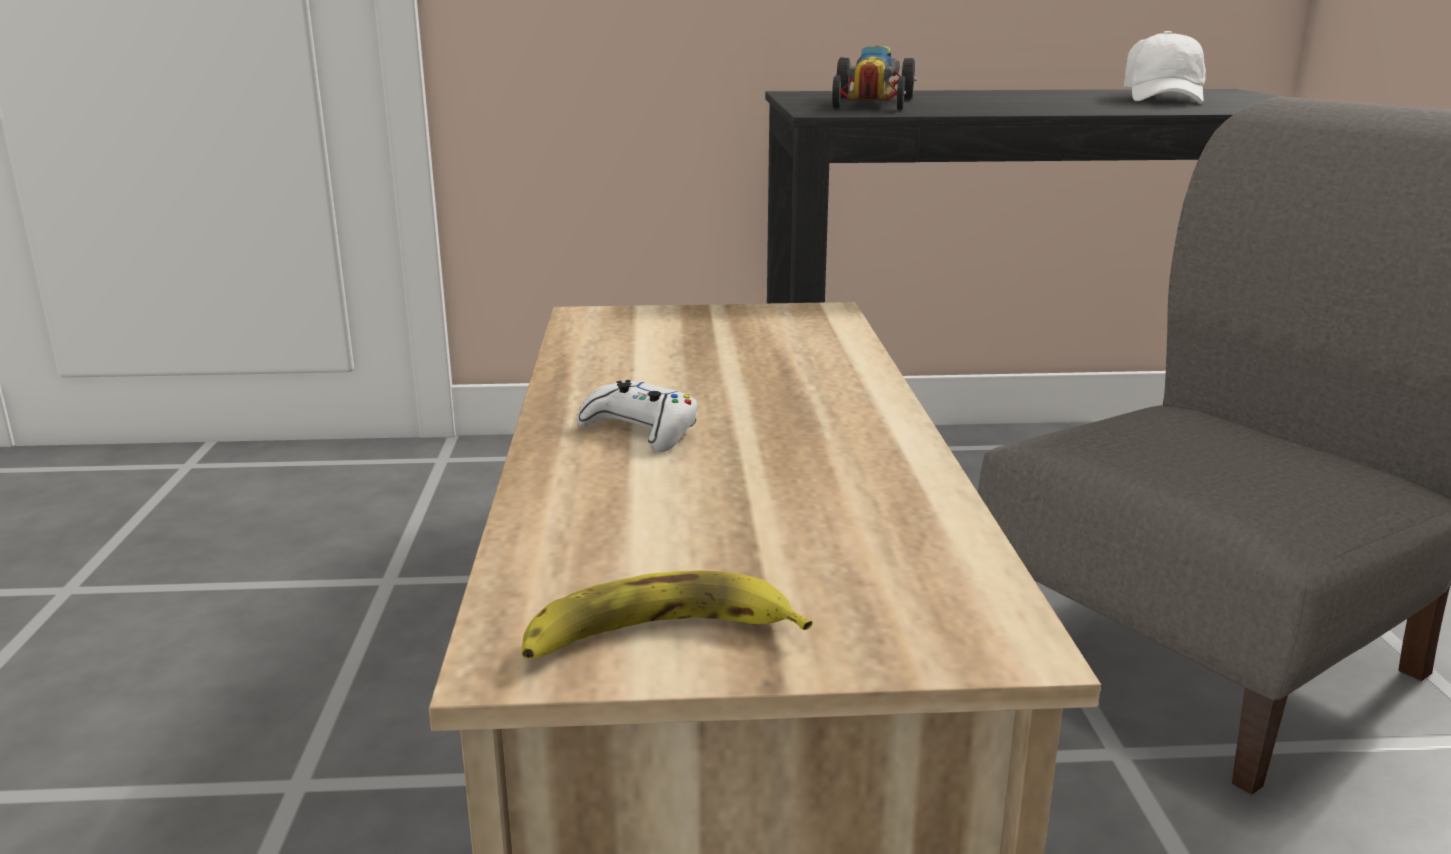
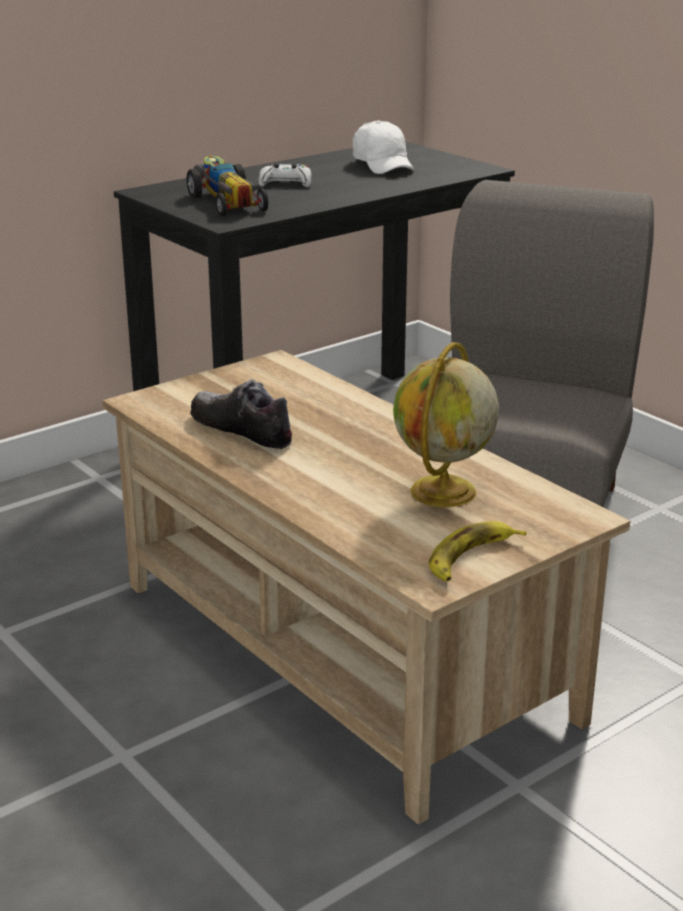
camera: 35 degrees left, 5 degrees up
(641, 431) = (307, 470): white game controller -> white game controller (285, 183)
(644, 367) = (241, 430): none -> shoe
(788, 517) = (443, 493): none -> globe

